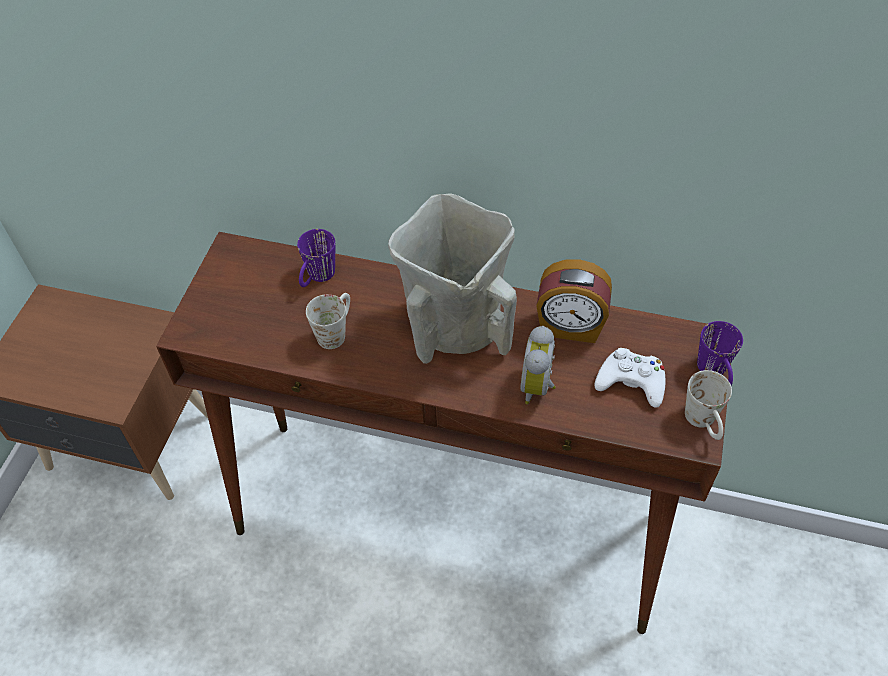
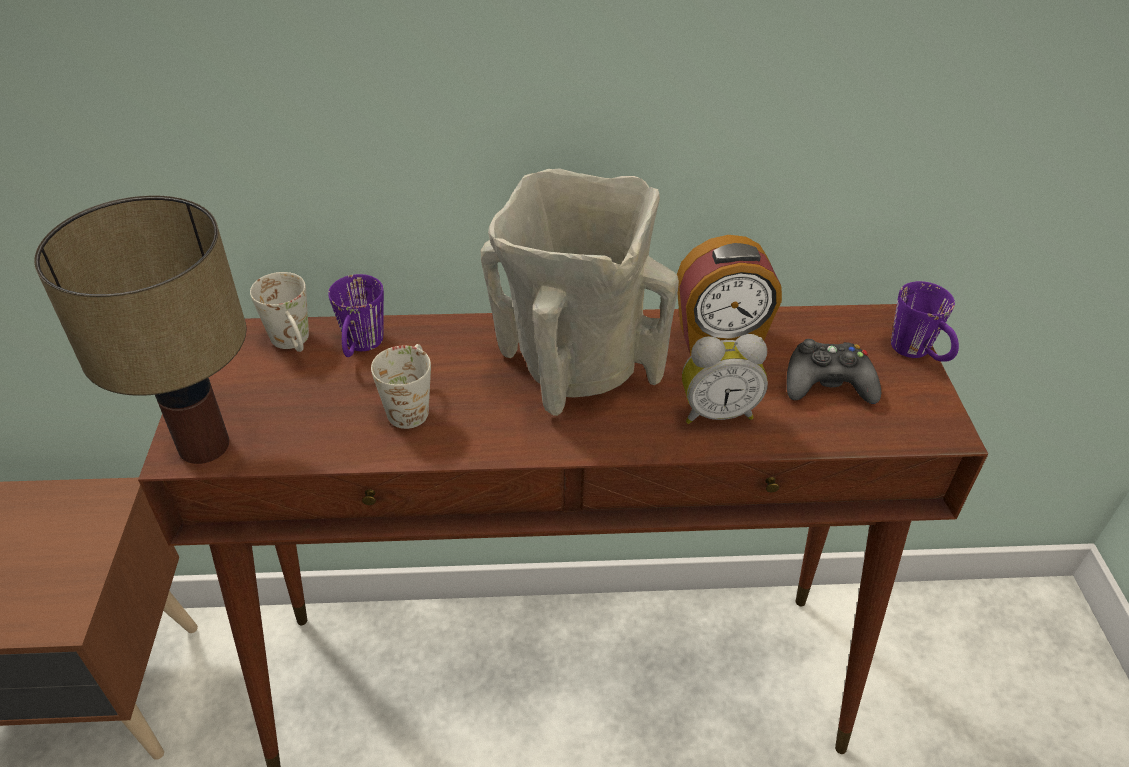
camera: 20 degrees left, 10 degrees down
(200, 332) = (205, 447): none -> table lamp
(539, 386) = (716, 412): alarm clock -> alarm clock turned 90 degrees counterclockwise
(631, 382) = (827, 383): white game controller -> black game controller
(704, 423) = (939, 410): white mug -> white mug (294, 344)

